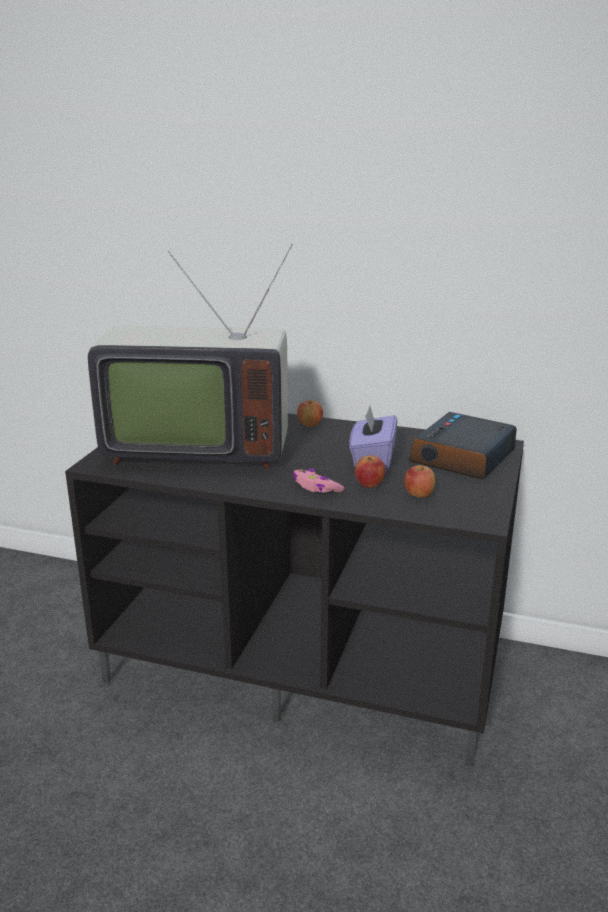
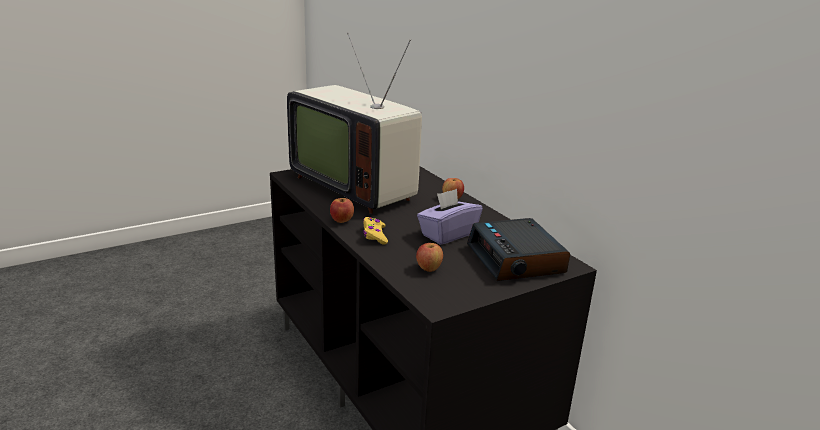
camera: 40 degrees right, 0 degrees up
(316, 487) = (374, 235): pink game controller -> yellow game controller
(369, 485) = (411, 248): apple -> apple (342, 221)
(462, 457) = (516, 260): alarm clock -> alarm clock turned 90 degrees counterclockwise

